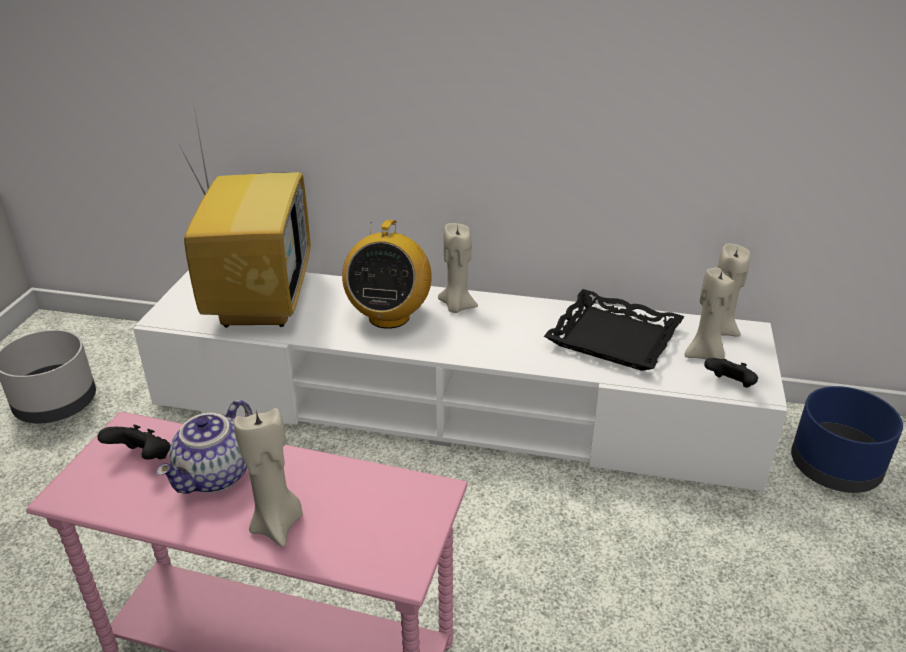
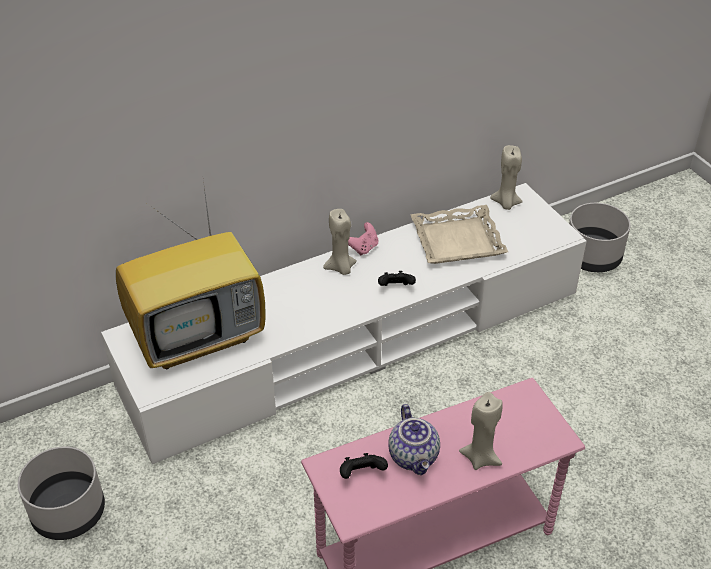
camera: 40 degrees left, 10 degrees up
(259, 298) = (199, 336): television -> television turned 105 degrees clockwise
(389, 316) = (308, 300): radio -> none
(502, 301) = (363, 248): none -> pink game controller
(613, 339) = (457, 241): black tray -> beige tray
(705, 355) = (516, 226): beige candle -> none
(729, 385) = (546, 240): black game controller -> black game controller (395, 288)
(835, 469) = (593, 257): blue planter -> grey planter

